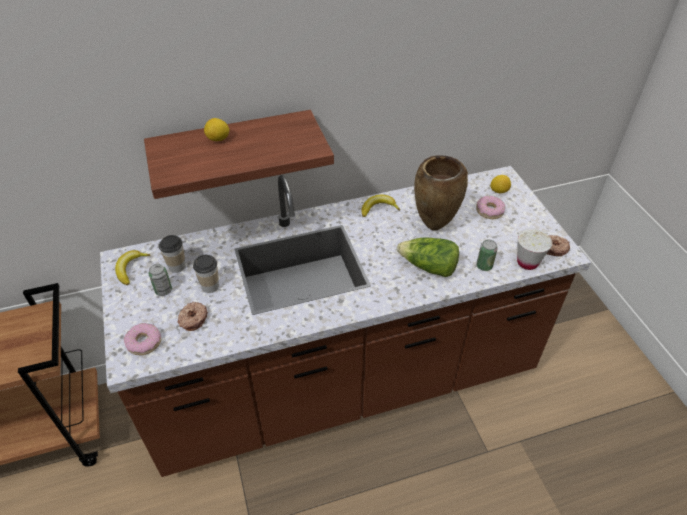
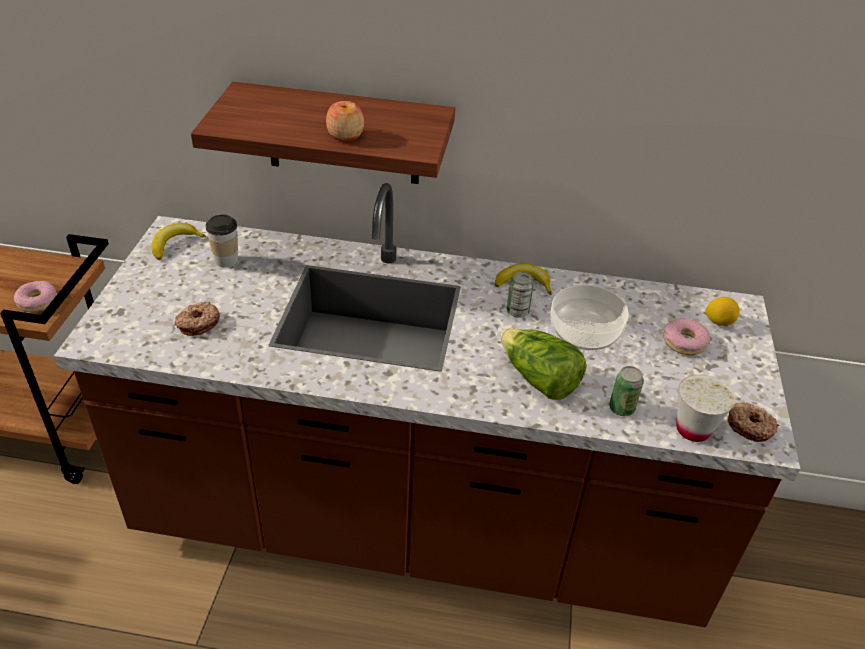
camera: 25 degrees right, 5 degrees down
(144, 342) = (127, 326): donut -> donut (38, 301)
(163, 290) = (191, 280): can -> can (517, 312)
(210, 286) = (246, 295): cup -> none
(218, 139) = (312, 106): lemon -> none
(259, 154) = (345, 135): none -> apple
(433, 227) = (584, 333): brown vase -> bowl

